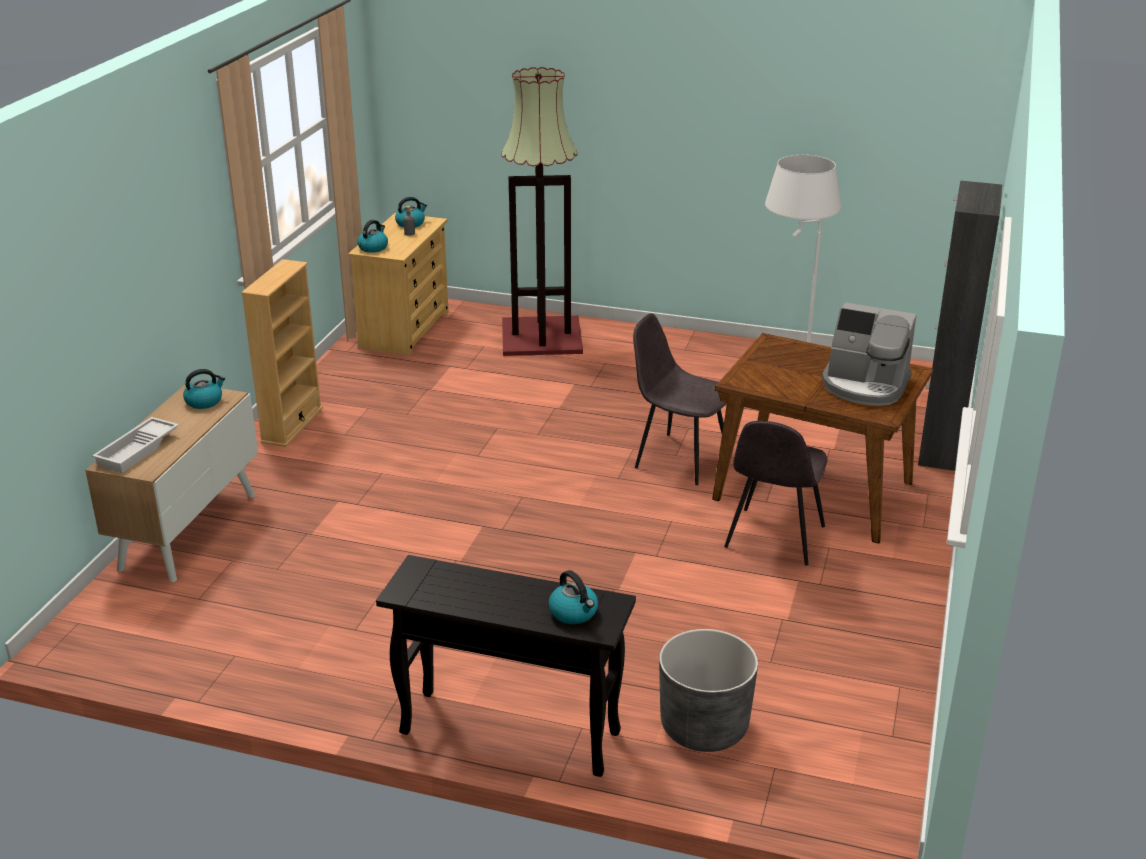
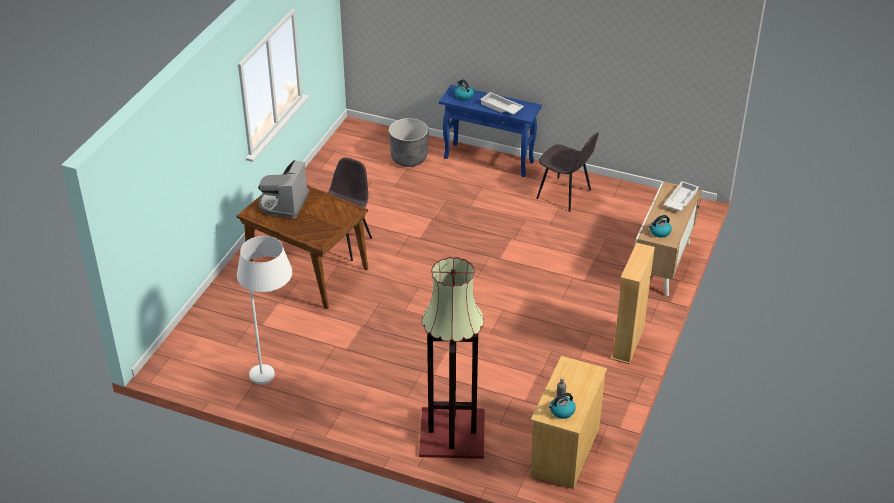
camera: 175 degrees left, 10 degrees up
(373, 247) = (587, 374): kettle -> none
(479, 586) = (500, 107): none -> white tray
(508, 733) = (489, 160): black console table -> blue console table
(679, 458) = (378, 300): grey chair -> grey chair (565, 195)
(865, 386) = (284, 203): coffee machine -> coffee machine turned 105 degrees counterclockwise
(940, 447) = (212, 299): black cabinet -> none

